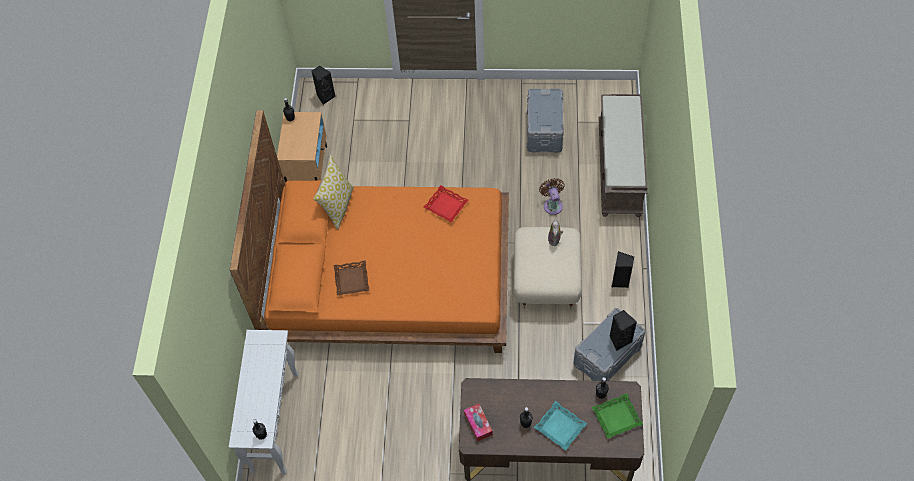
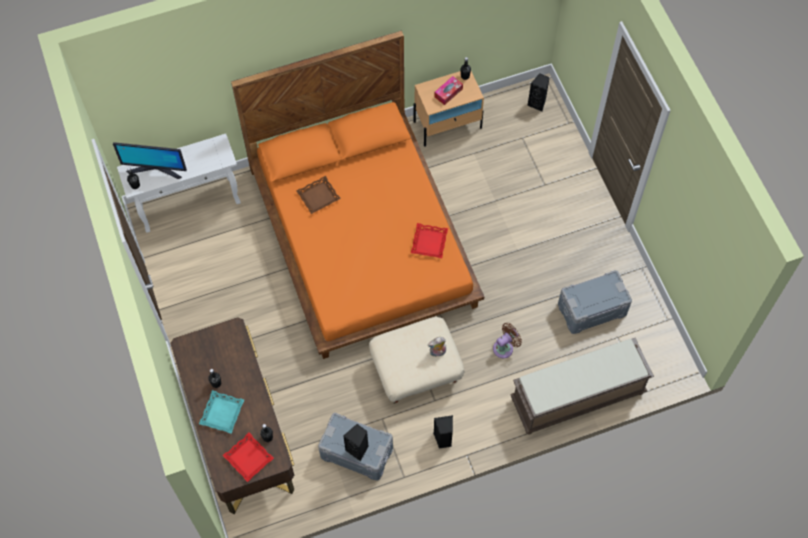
camera: 65 degrees right, 5 degrees up
(253, 409) = (155, 169): none -> monitor
(337, 206) = (390, 154): pillow -> none
(478, 424) = (201, 345): tissue box -> tissue box (448, 93)
(616, 418) = (248, 458): green tray -> red tray

